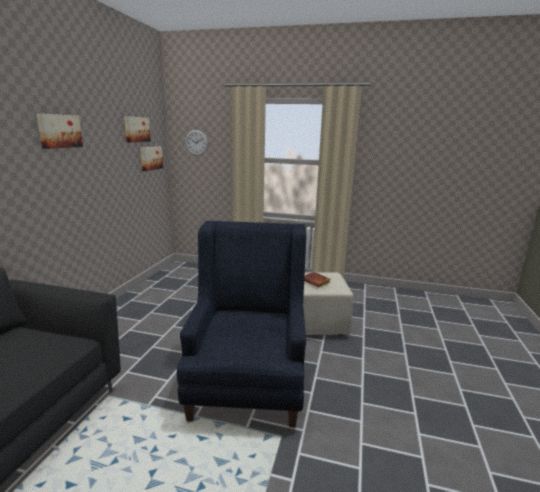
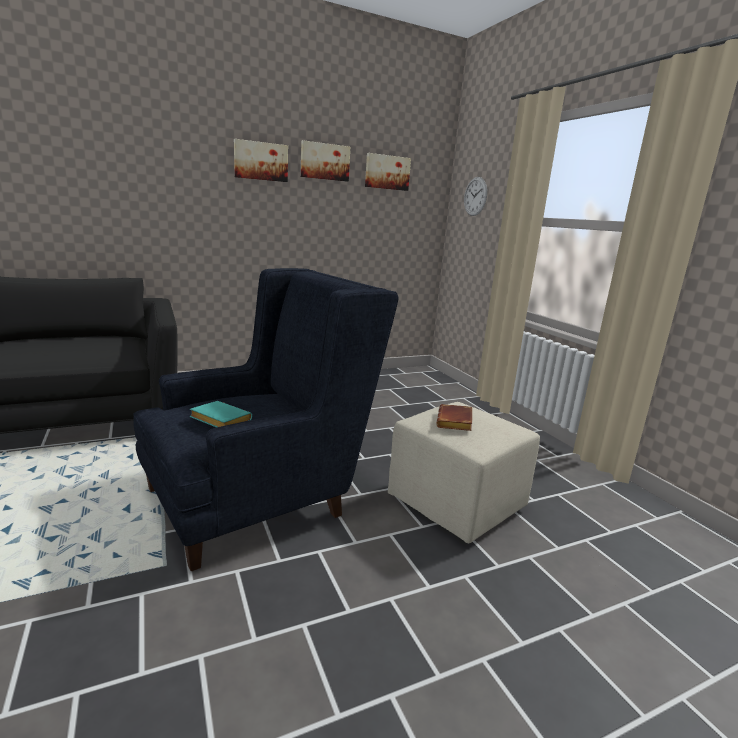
camera: 50 degrees right, 0 degrees up
(150, 158) = (407, 214): picture -> picture (324, 161)
(255, 336) = (218, 420): none -> turquoise book

